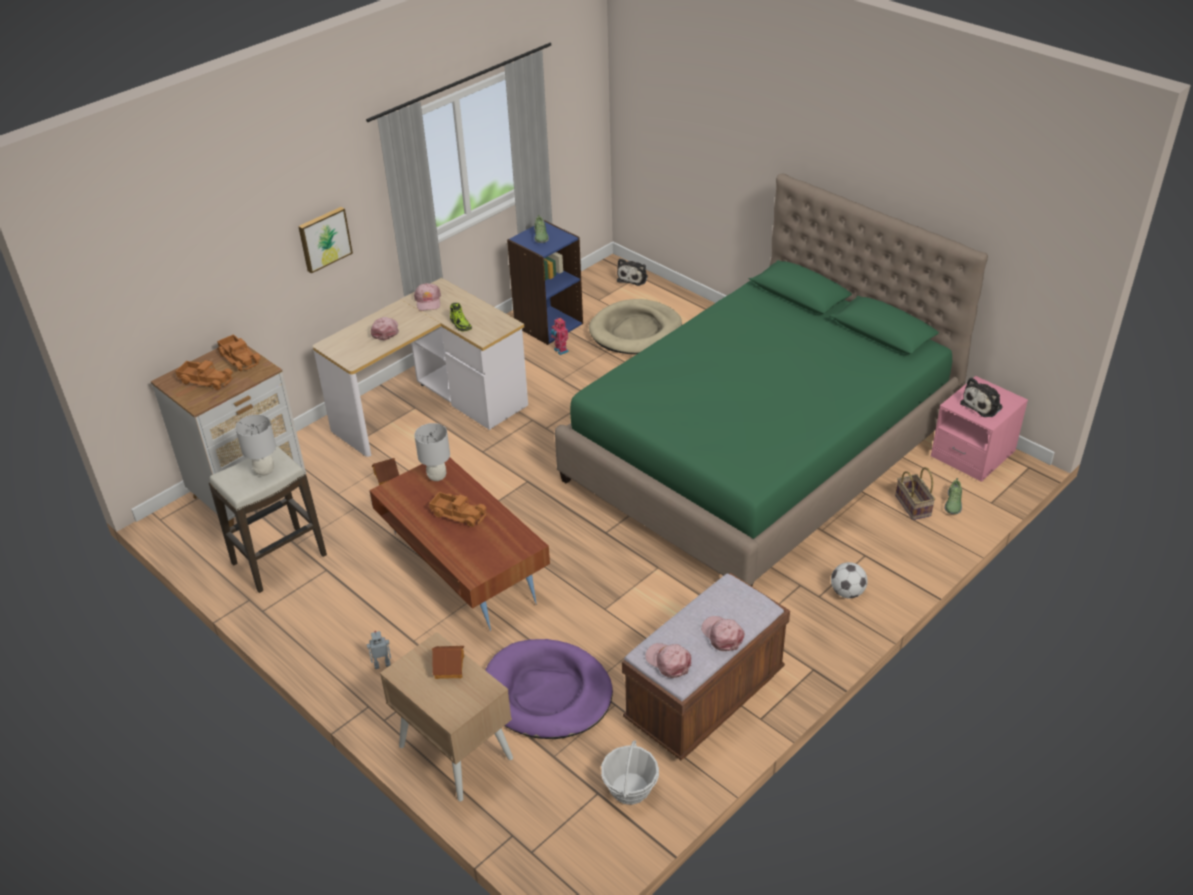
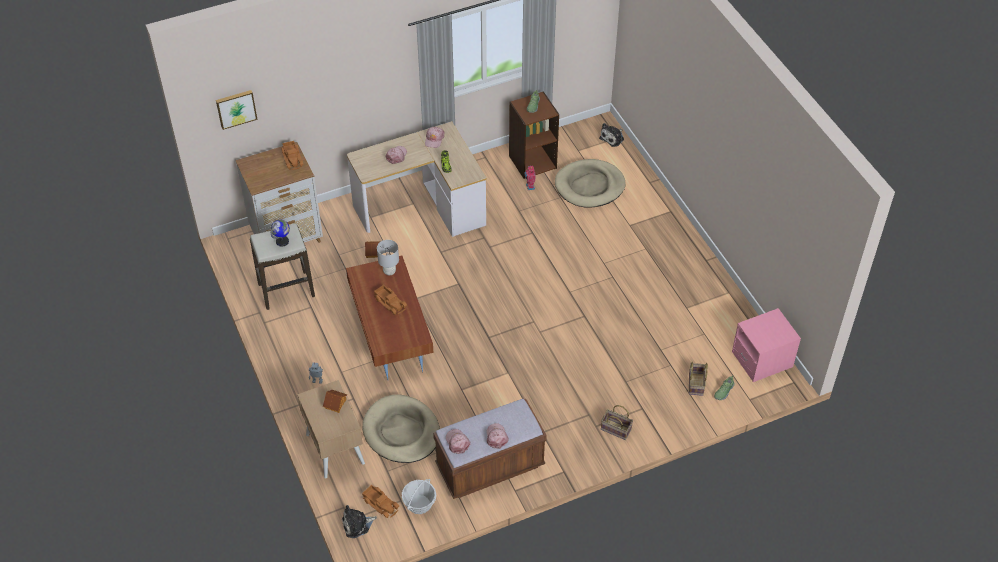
camera: 20 degrees right, 10 degrees up
(206, 380) = (267, 169): toy truck -> toy truck (381, 503)
(264, 470) = (282, 241): grey table lamp -> globe
(324, 239) = (369, 88): picture -> picture (236, 108)
(547, 693) = (401, 431): purple dog bed -> beige dog bed
(548, 324) = (532, 161): blue bookcase -> brown bookcase
(761, 451) = (621, 311): green bed -> none
(847, 592) = (615, 429): football -> basket
(983, 405) = (767, 332): plush toy -> plush toy (357, 525)

